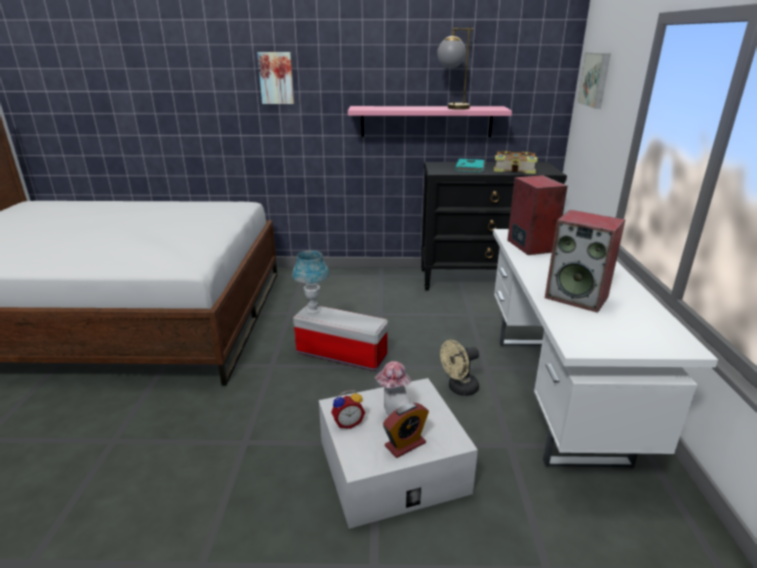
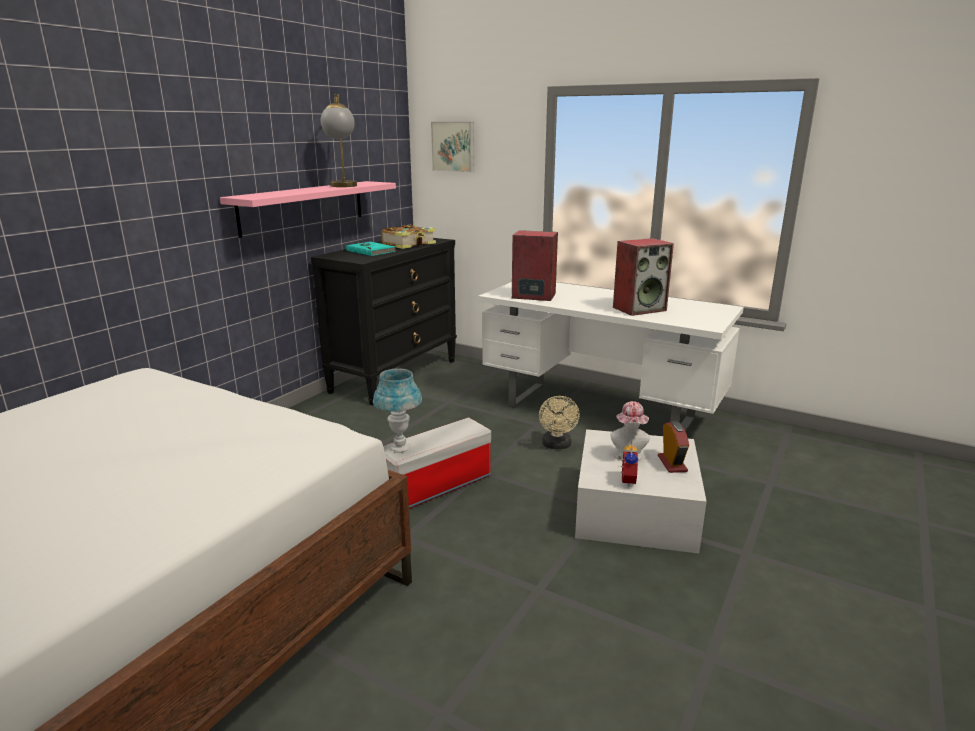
camera: 60 degrees left, 5 degrees down
(276, 78) = (111, 163): picture -> none

